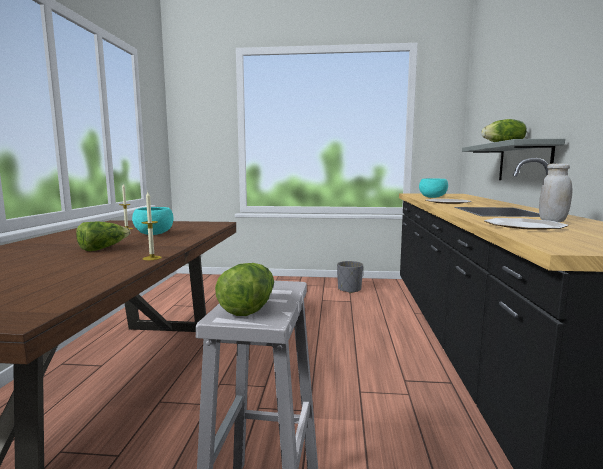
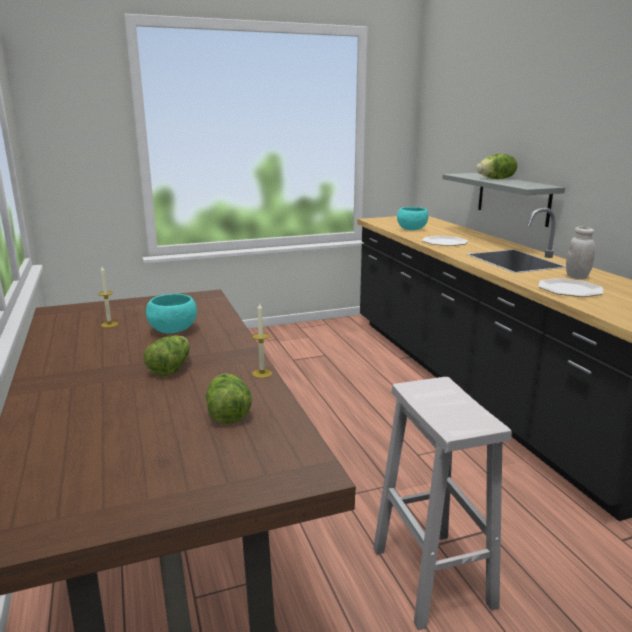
camera: 25 degrees left, 10 degrees up
(248, 306) = (453, 414): lettuce -> lettuce (227, 412)
(349, 289) = (311, 339): grey planter -> none

